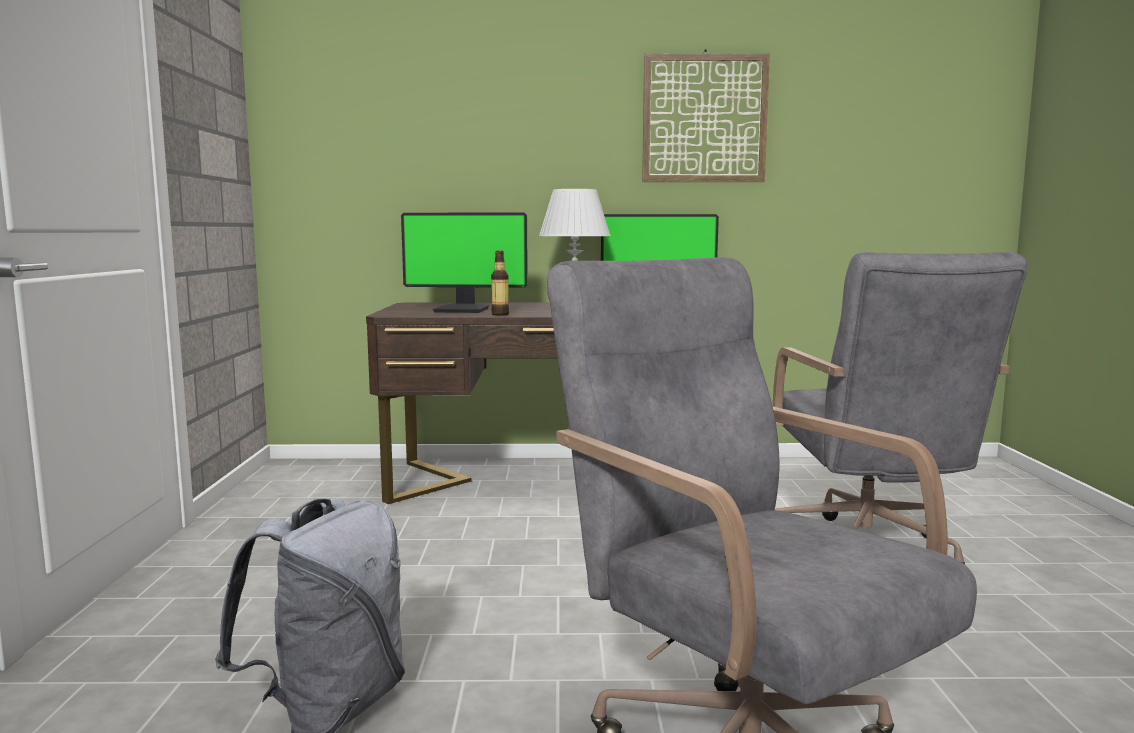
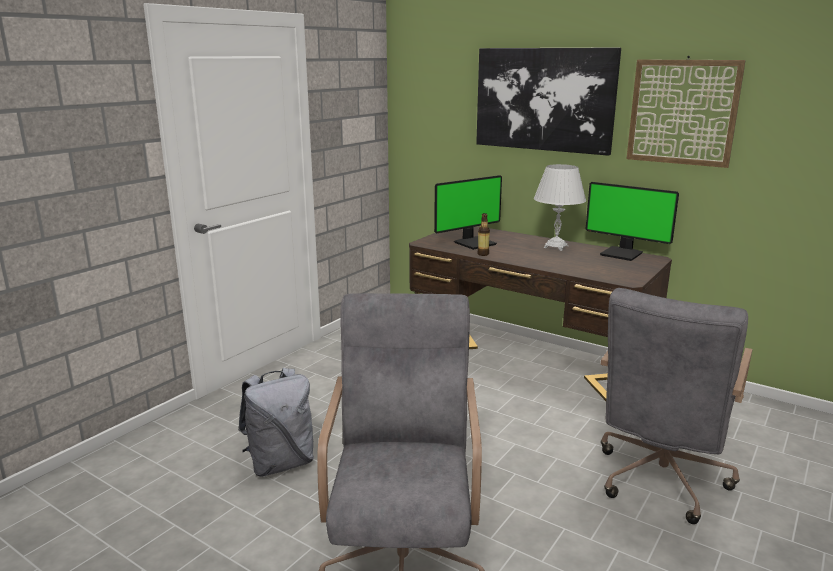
camera: 35 degrees right, 10 degrees up
(463, 310) = (474, 243): monitor -> monitor turned 75 degrees counterclockwise
(520, 109) = (544, 99): none -> picture

